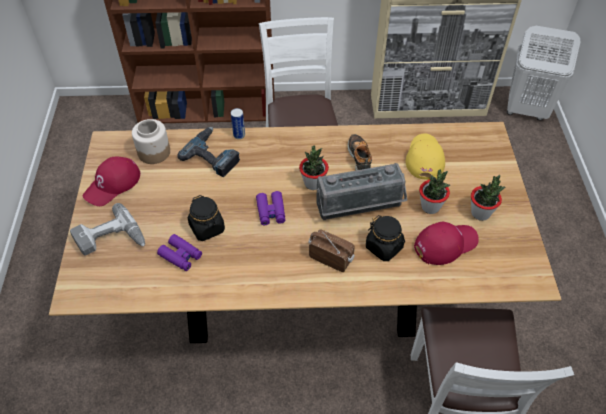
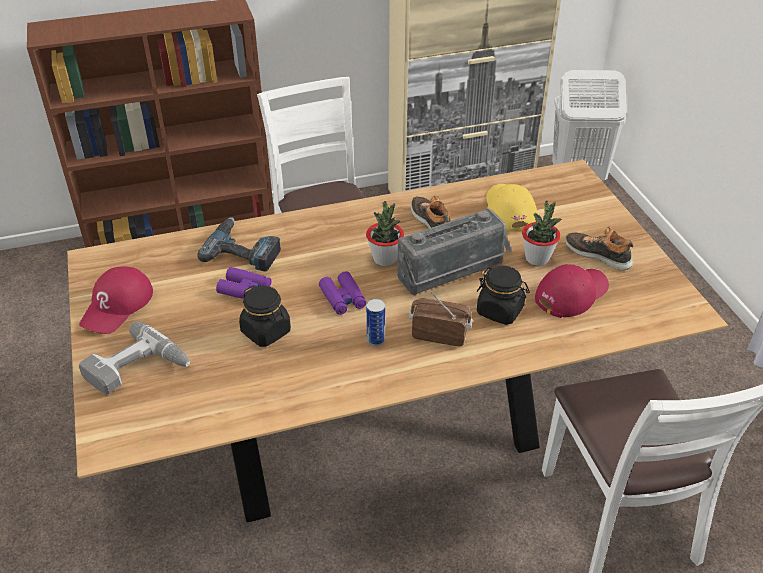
camera: 15 degrees left, 10 degrees down
(154, 152) = (162, 260): jar -> none
(181, 256) = (242, 369): purple binoculars -> purple binoculars (245, 290)
(239, 135) = (269, 223): can -> can (376, 340)
(480, 213) = (598, 255): potted plant -> shoe

